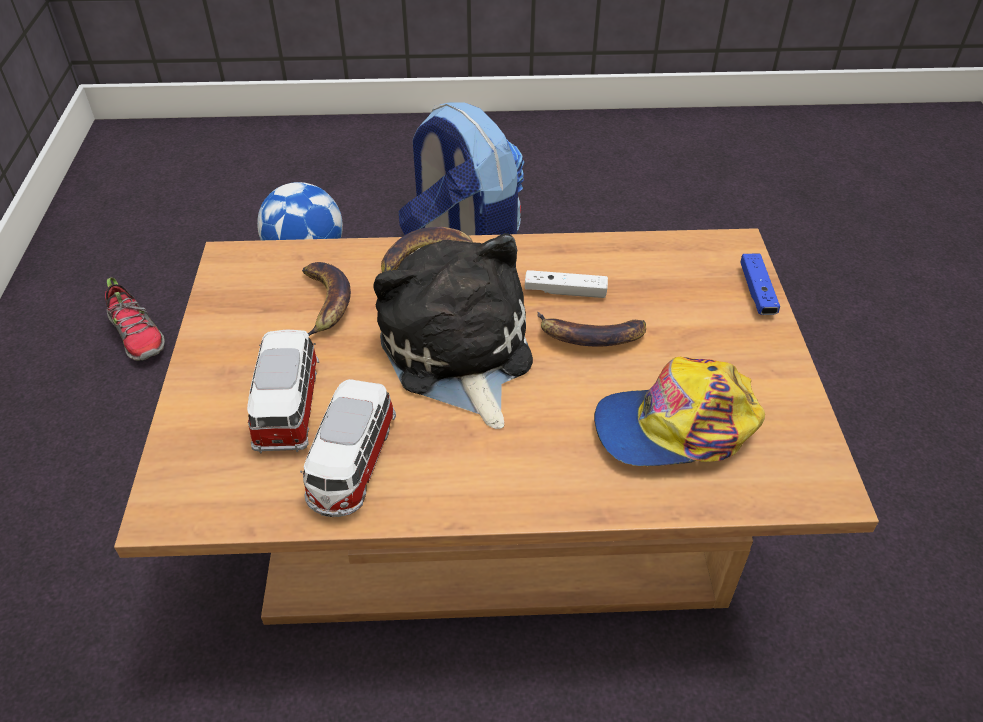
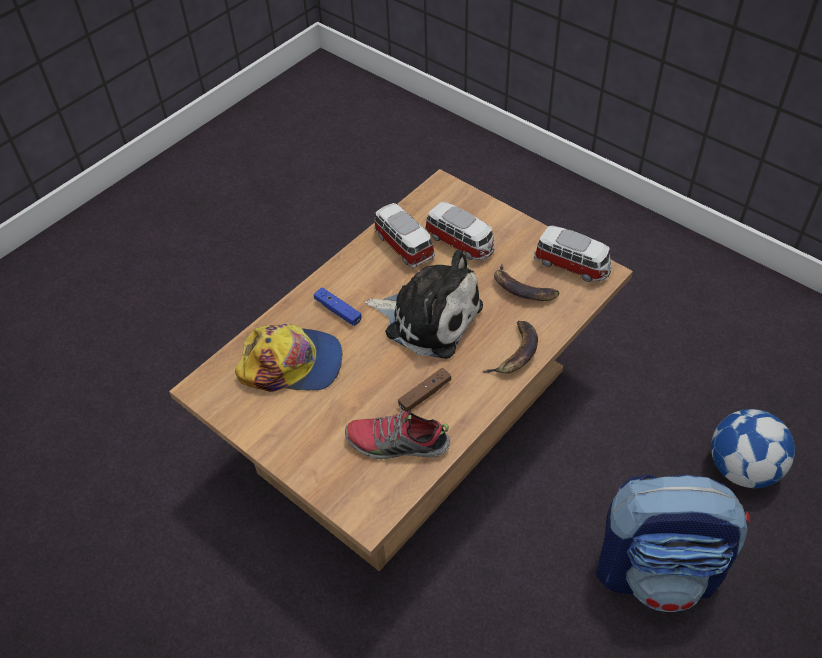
camera: 135 degrees right, 5 degrees up
(137, 335) = (716, 338): shoe -> shoe (397, 444)
(240, 286) = (572, 265): none -> toy car
(565, 291) = (425, 394): white game controller -> brown game controller
(589, 336) = (381, 378): banana -> none
(676, 427) = (292, 364): cap -> cap turned 60 degrees clockwise
(757, 292) = (324, 486): blue game controller -> blue game controller (338, 311)

